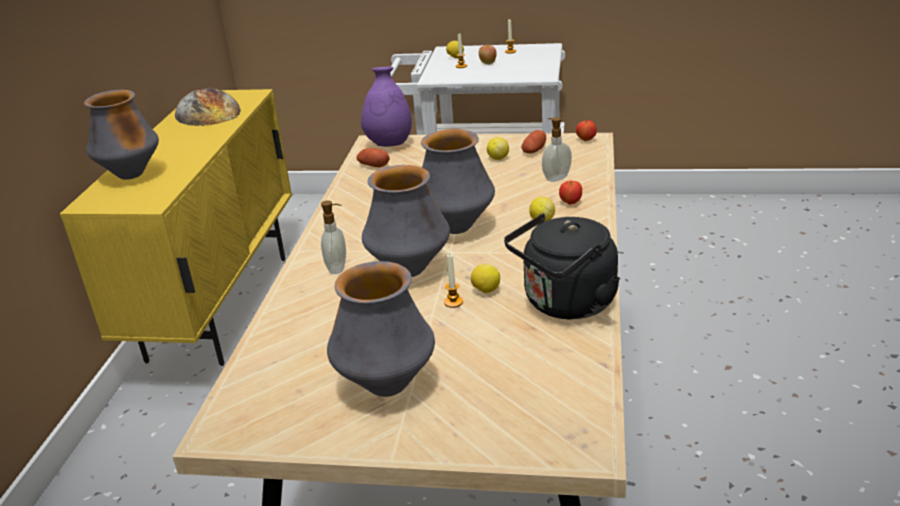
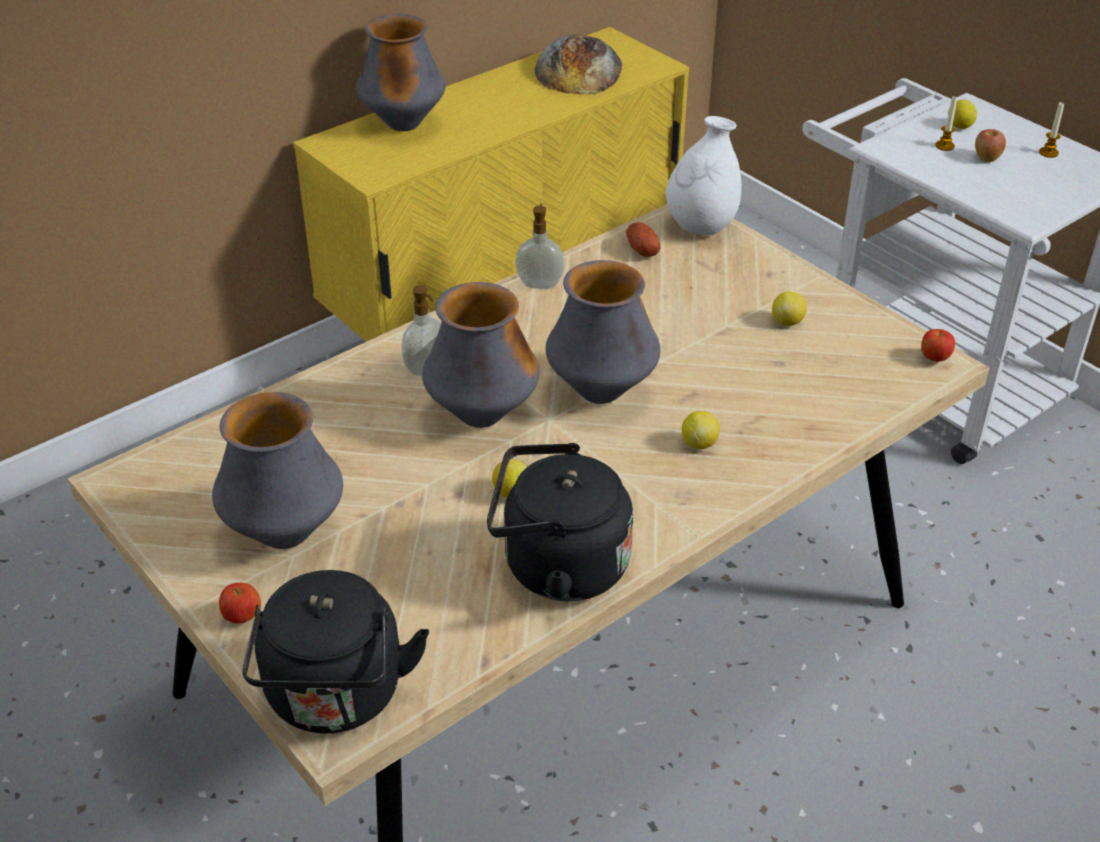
camera: 40 degrees right, 10 degrees up
(389, 144) = (701, 227): purple vase -> white vase
(453, 302) = (464, 484): candle -> none
(534, 150) = (846, 336): potato -> none
(556, 178) = (807, 394): soap dispenser -> soap dispenser (540, 284)
(558, 435) = (335, 698): none -> black kettle
(571, 202) = (768, 440): apple -> apple (242, 617)

